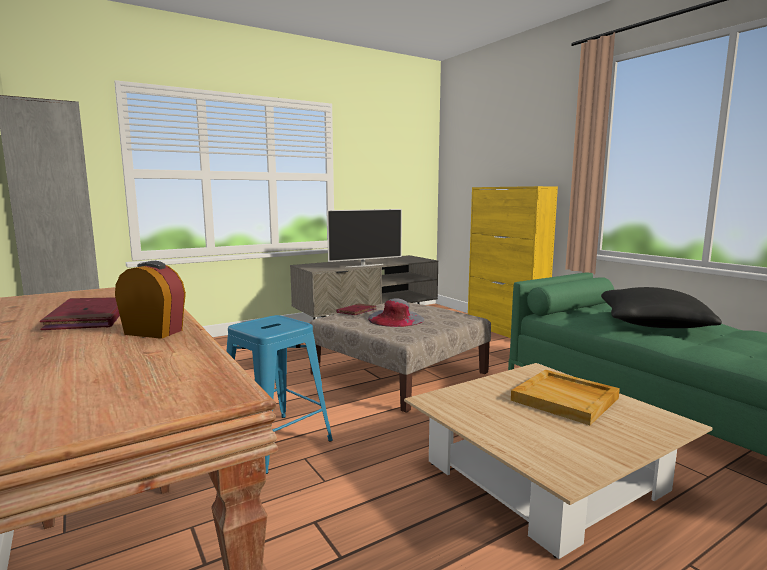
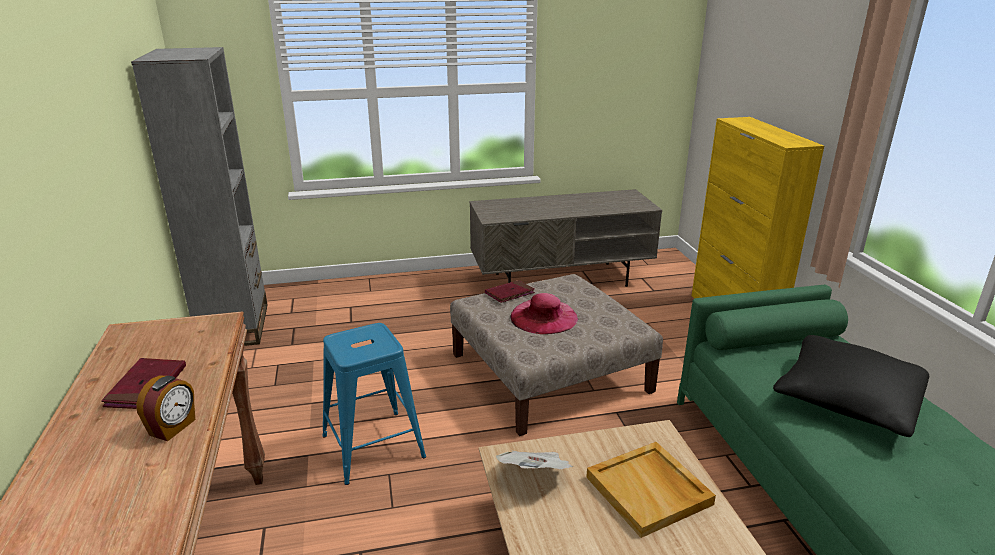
camera: 20 degrees right, 15 degrees up
(154, 332) = (173, 427): alarm clock -> alarm clock turned 75 degrees clockwise
(364, 265) = (555, 214): television -> none
(395, 319) = (543, 316): grey hat -> pink hat
(469, 406) = (535, 475): none -> newspaper

